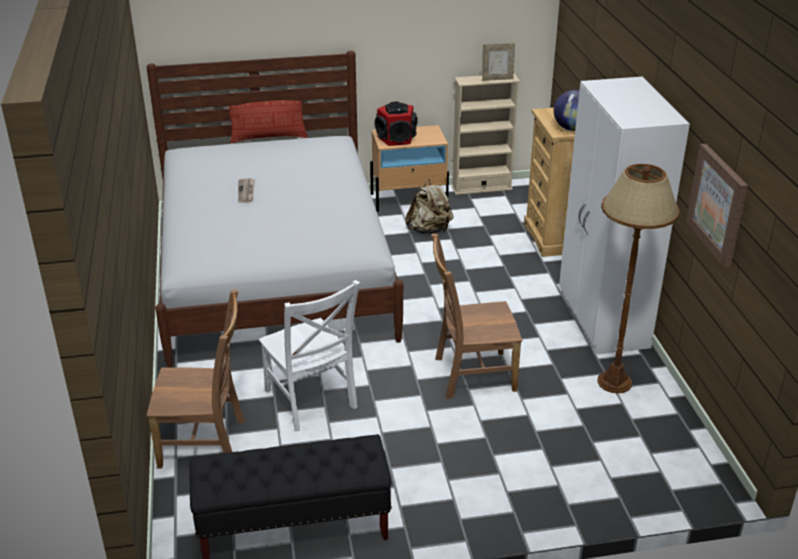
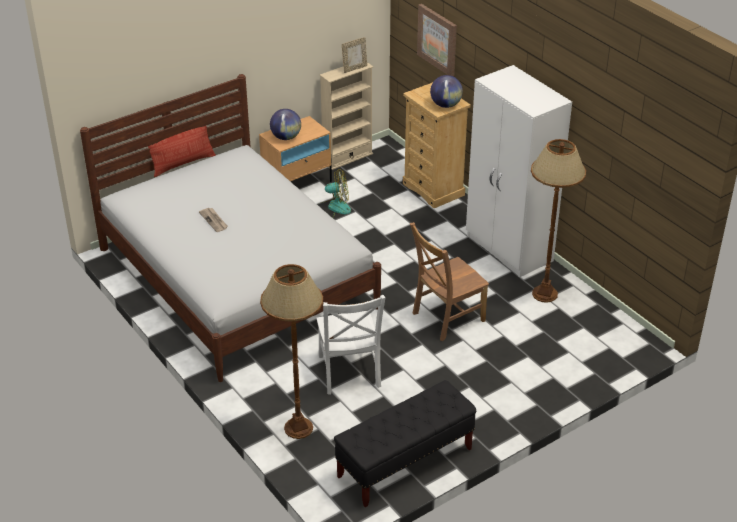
camera: 25 degrees left, 5 degrees up
(206, 444) = (298, 428): brown chair -> brown floor lamp
(311, 401) = (349, 373): white chair -> white chair turned 45 degrees clockwise
(396, 138) = (286, 137): speaker -> globe
(429, 230) = (333, 208): beige backpack -> fan
(718, 204) = (609, 156): picture -> picture (438, 39)

